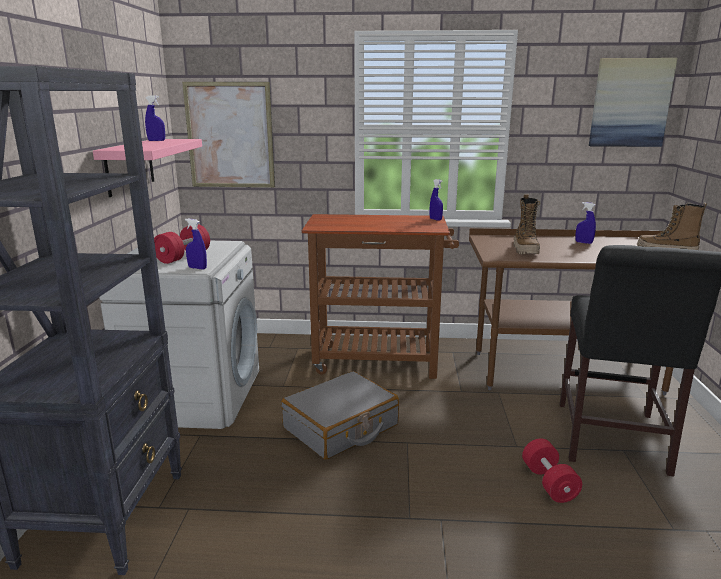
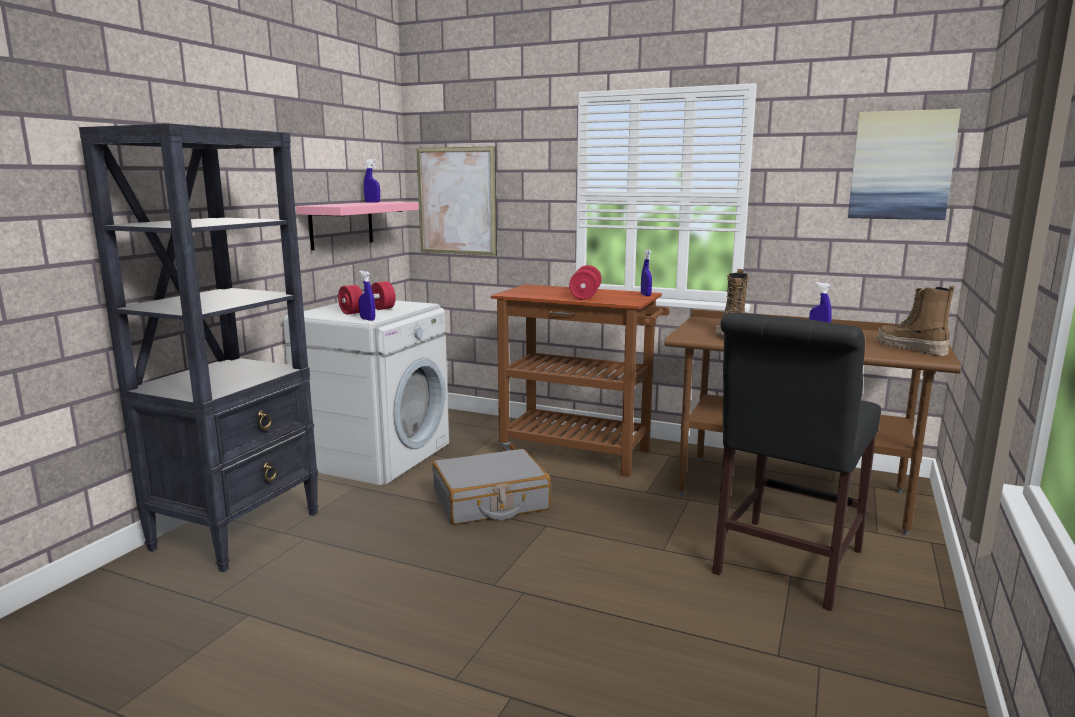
camera: 20 degrees right, 5 degrees down
(549, 483) = (669, 587): red dumbbell -> red dumbbell (585, 295)

